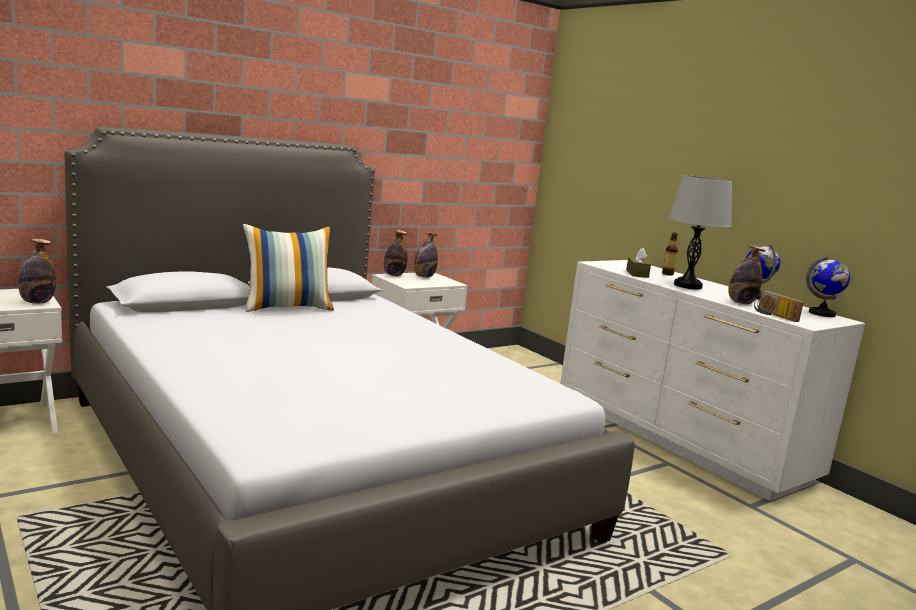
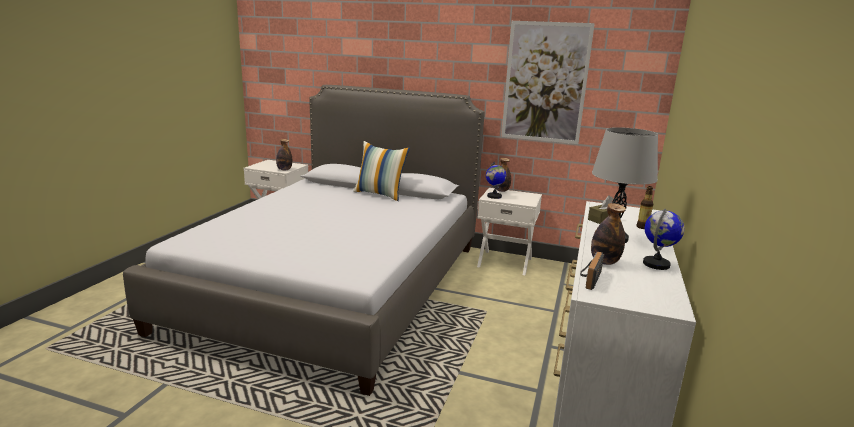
camera: 55 degrees right, 5 degrees up
(424, 277) = (520, 195): bottle -> none
(433, 129) = (545, 83): none -> picture
(822, 314) = (670, 297): globe -> globe (494, 196)

